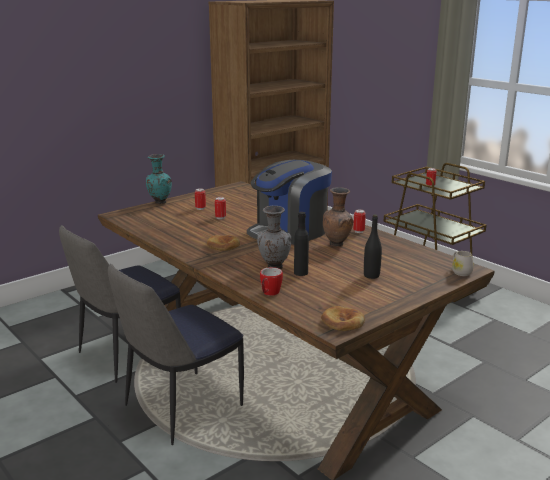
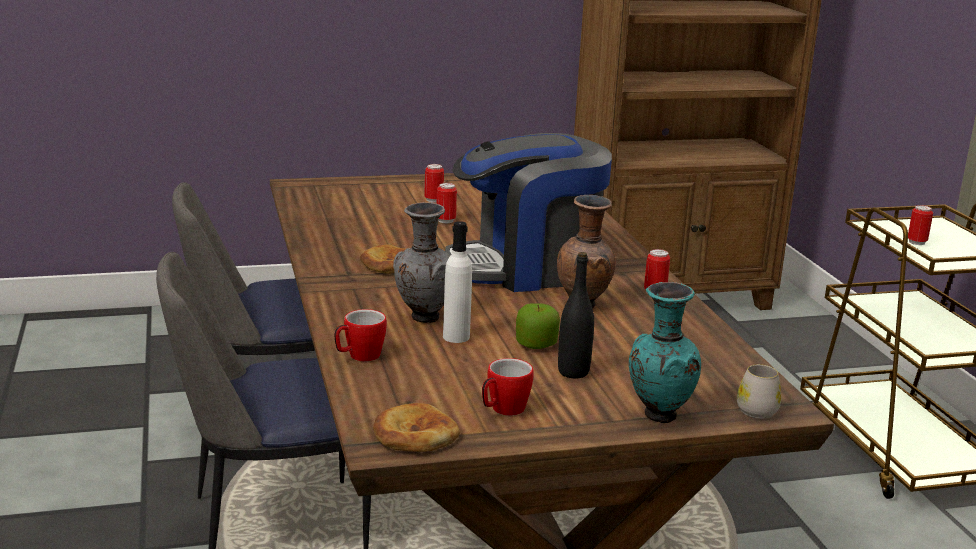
camera: 25 degrees right, 0 degrees up
(159, 203) = (382, 179): turquoise vase -> turquoise vase (657, 415)
(301, 273) = (456, 337): black bottle -> white bottle
(340, 267) = (536, 344): none -> apple
(365, 300) = (503, 410): none -> mug

